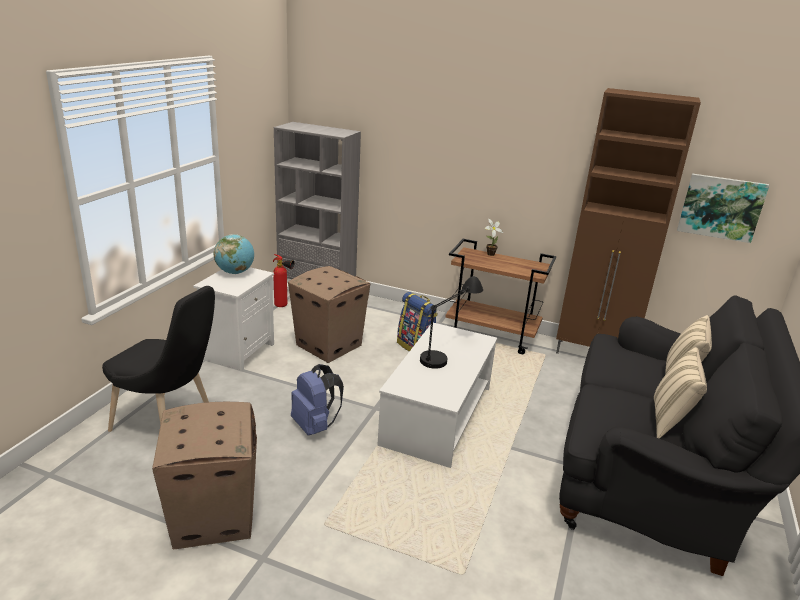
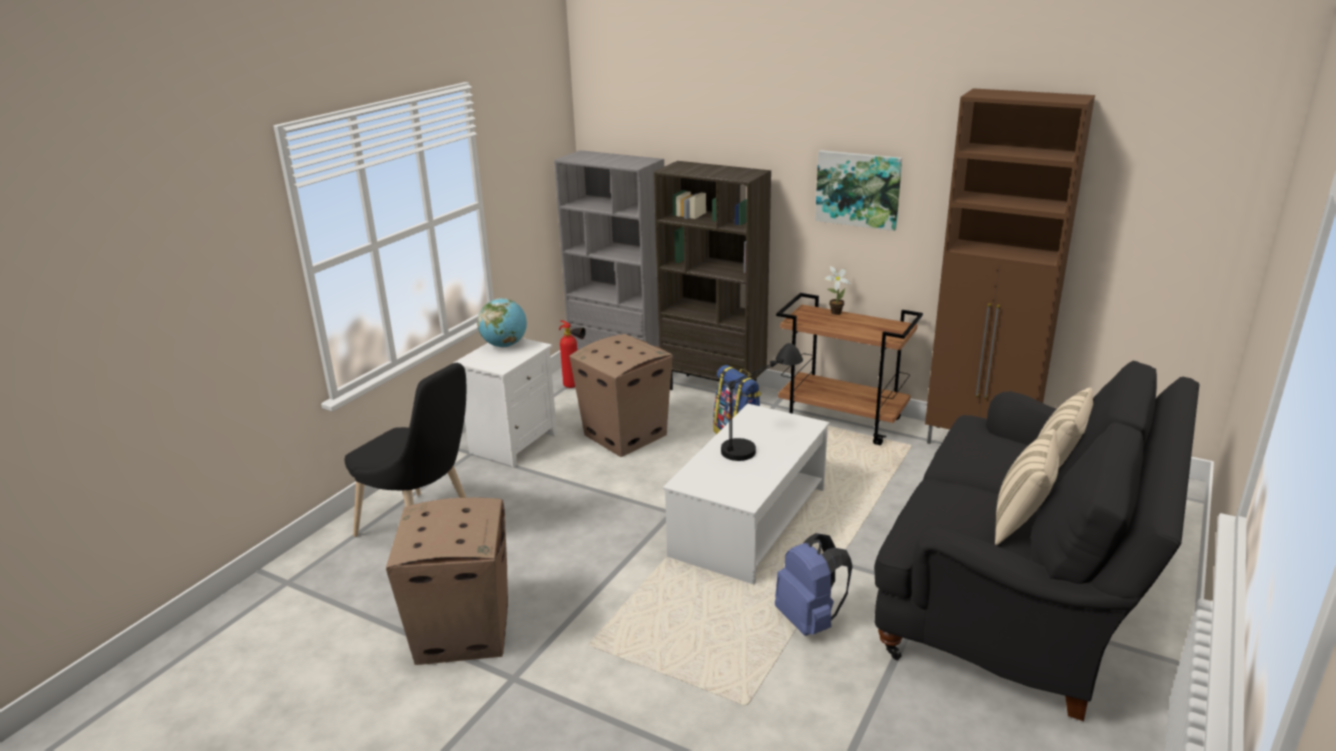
camera: 10 degrees right, 0 degrees up
(315, 426) = (594, 533): blue backpack -> blue backpack (810, 620)
(391, 310) = (714, 389): none -> brown bookcase
(721, 207) = (1138, 240): picture -> picture (858, 189)

